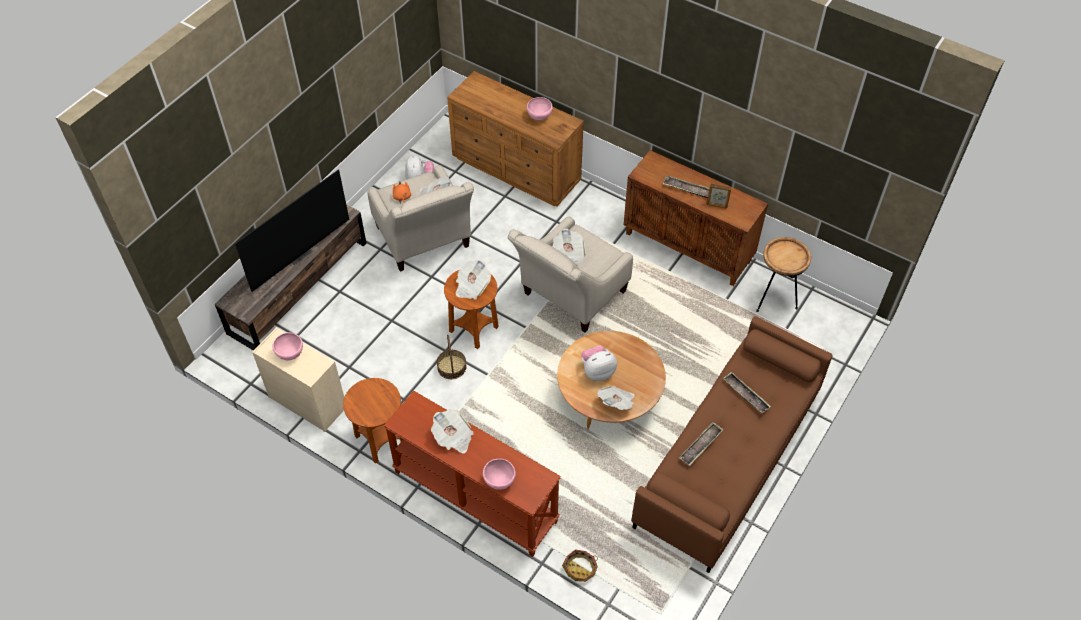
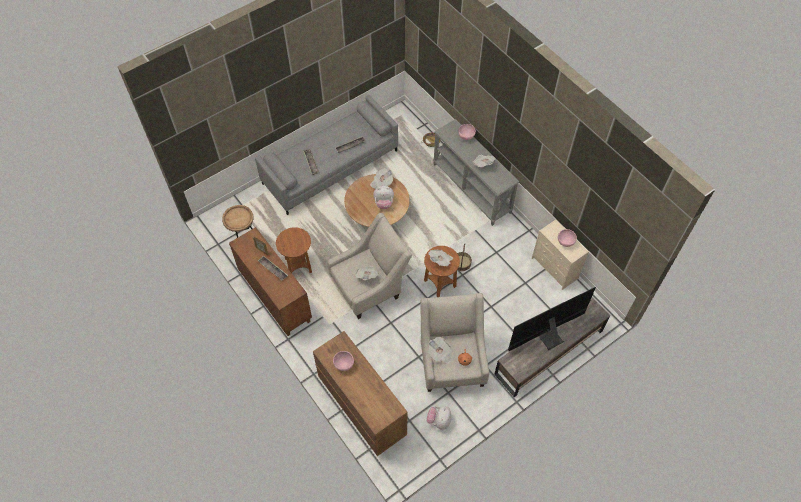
camera: 160 degrees left, 5 degrees up
(380, 440) = (515, 232): brown side table -> brown side table (298, 265)
(474, 497) = (472, 188): brown console table -> grey console table
(728, 459) = (330, 166): brown sofa -> grey sofa

